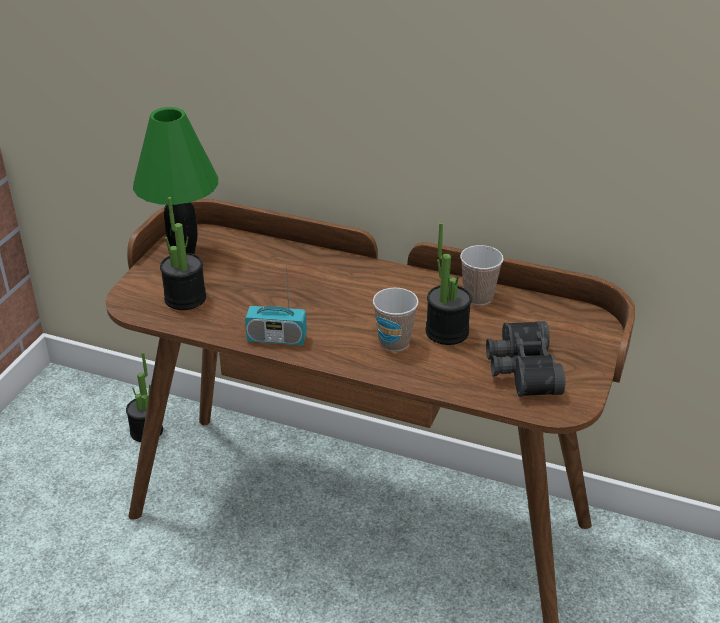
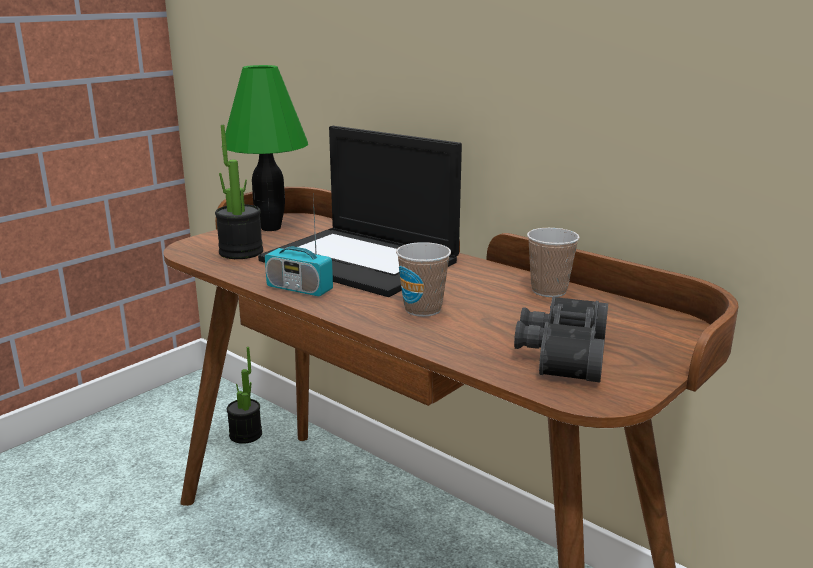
camera: 20 degrees right, 15 degrees down
(304, 288) = (362, 261): none -> laptop
(447, 332) = (491, 310): potted plant -> none

